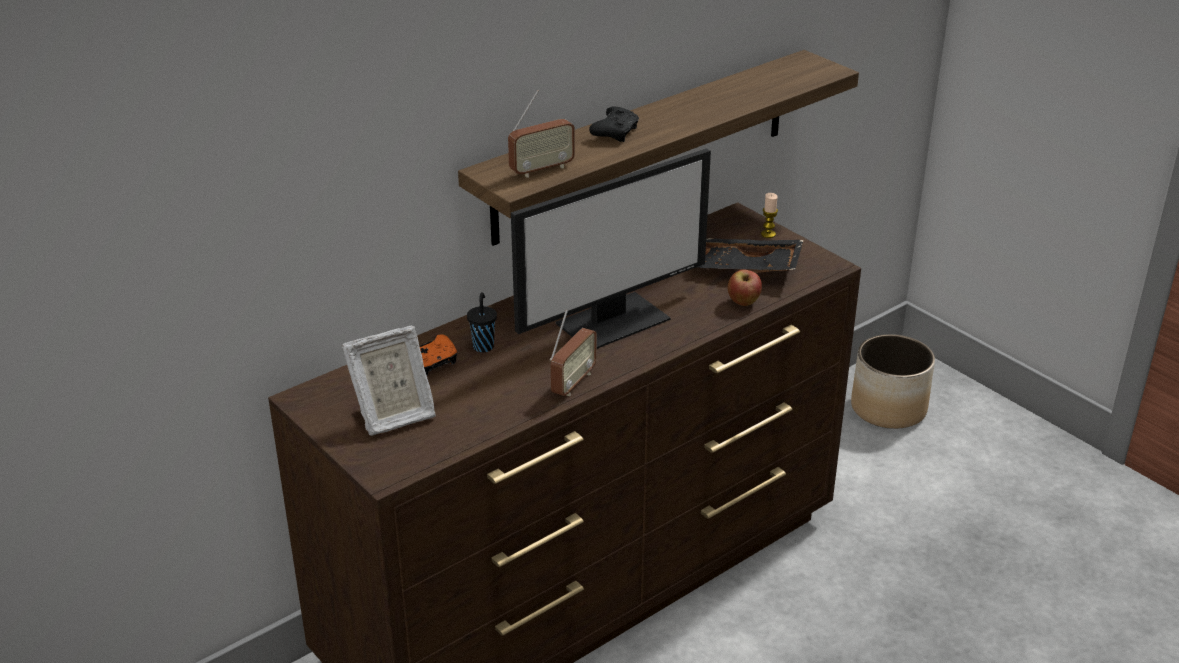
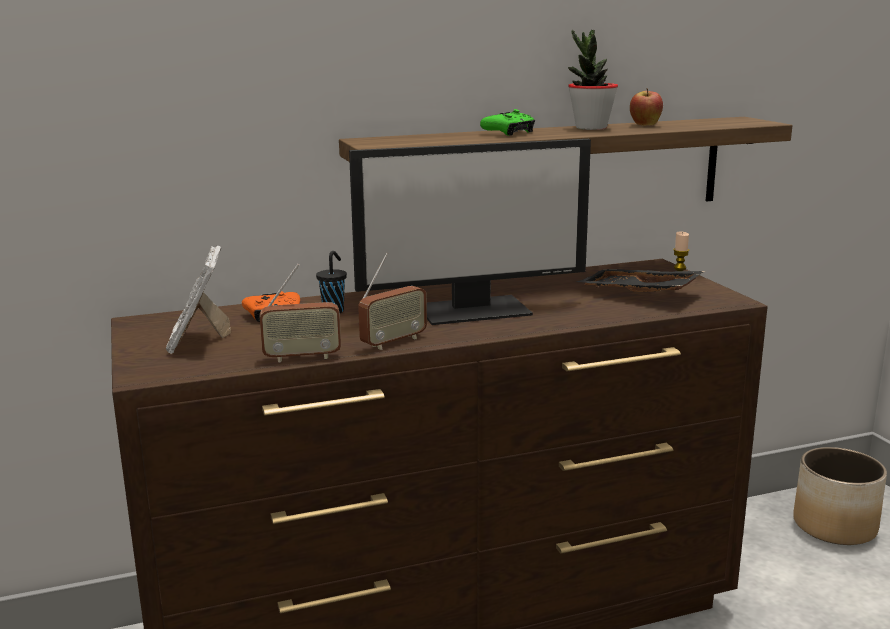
camera: 20 degrees right, 15 degrees down
(393, 416) = (199, 341): picture frame -> picture frame turned 90 degrees clockwise
(541, 169) = (414, 141): radio -> radio (302, 357)
(615, 133) = (509, 133): black game controller -> green game controller
(682, 107) = (590, 128): none -> potted plant
(743, 303) = (619, 313): apple -> apple (645, 125)

